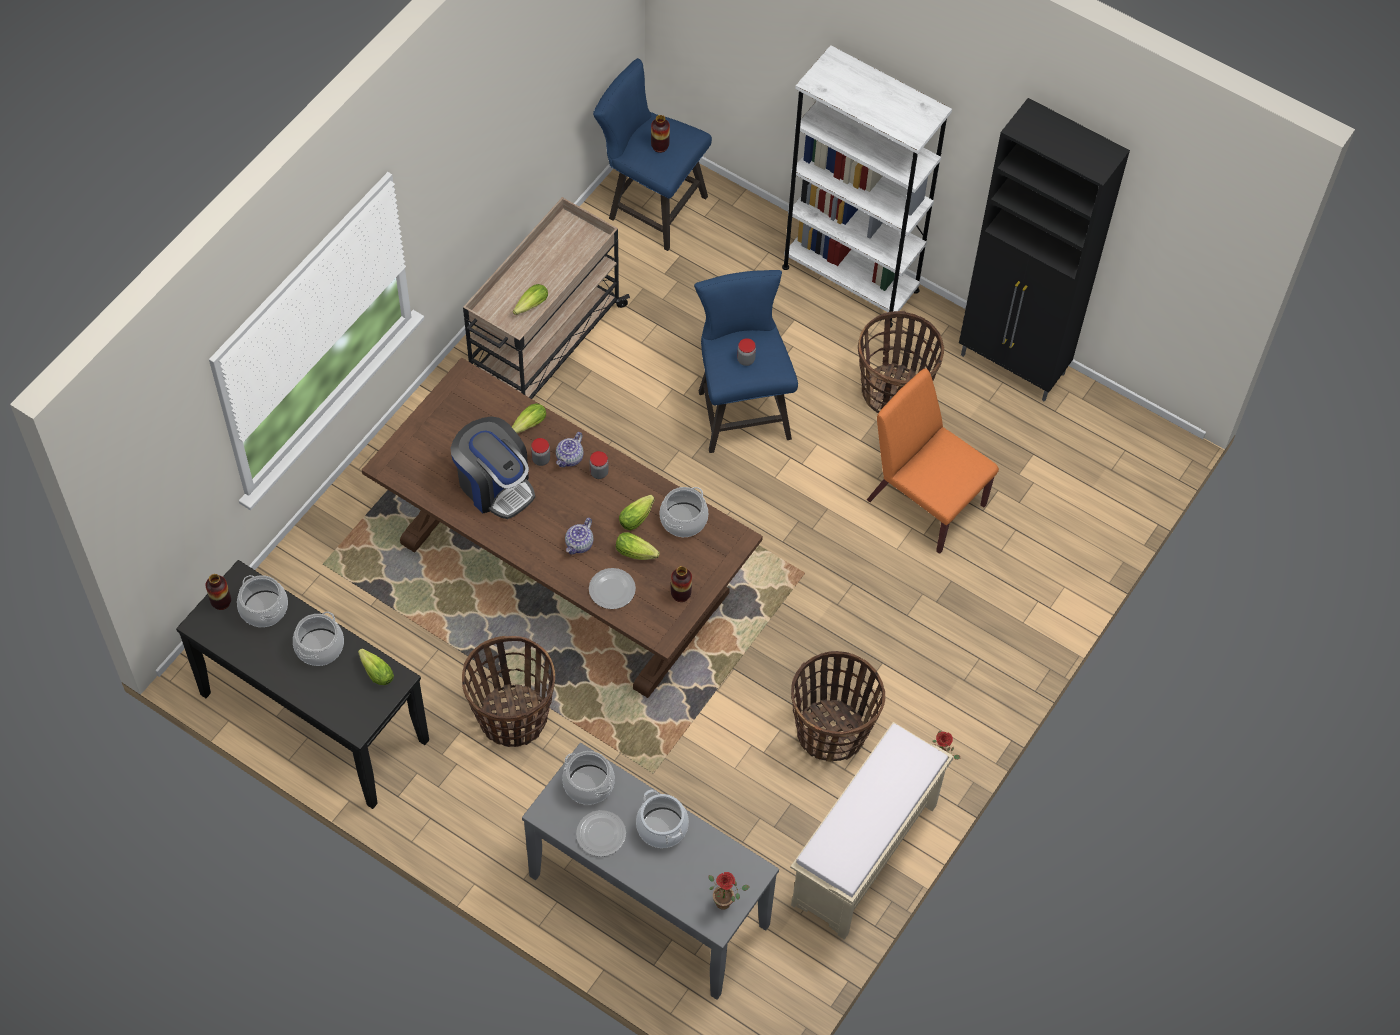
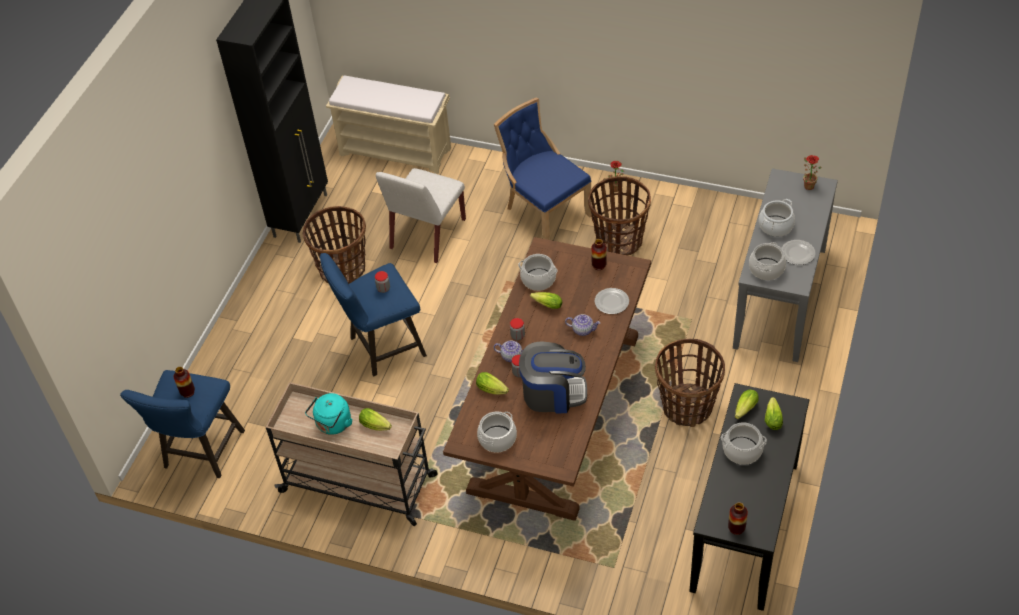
camera: 100 degrees left, 10 degrees down
(264, 608) = (727, 497): cooking pot -> cooking pot (497, 439)
(495, 485) = (553, 393): coffee machine -> coffee machine turned 60 degrees clockwise
(549, 266) = (332, 425): none -> turquoise kettle
(638, 553) = (576, 296): lettuce -> lettuce (773, 418)
(850, 278) = (246, 315): white bookcase -> none
(864, 857) = (696, 206): beige bench -> beige bench (396, 151)
(920, 655) = (544, 212): none -> blue chair
(925, 502) = (427, 235): orange chair -> white chair

